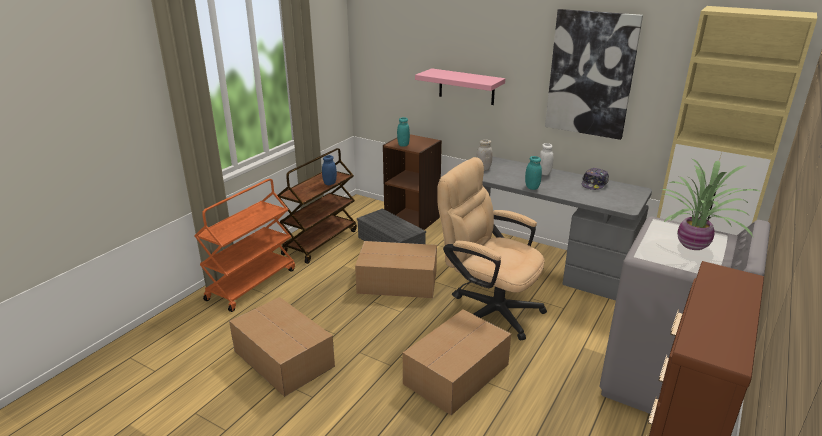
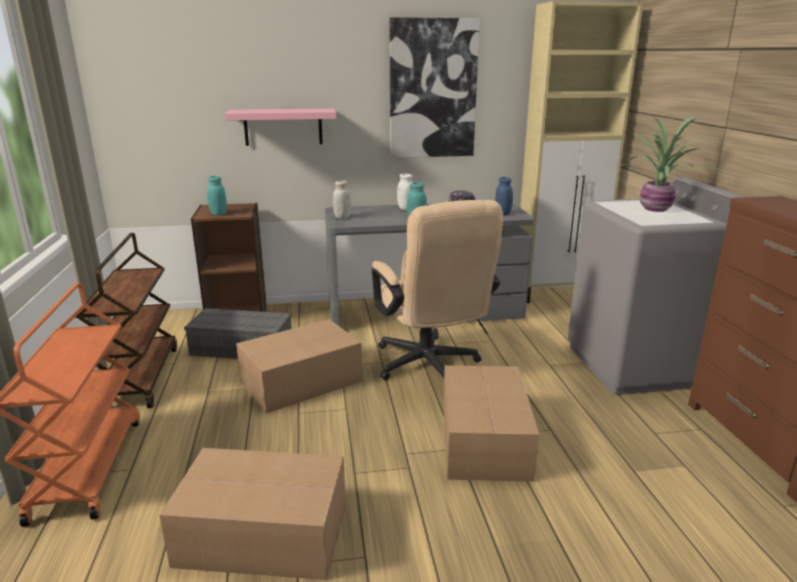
camera: 40 degrees left, 5 degrees down
(330, 183) = (143, 282): blue jar -> blue jar (502, 213)
(488, 308) = (430, 367): beige office chair -> beige office chair turned 105 degrees counterclockwise

